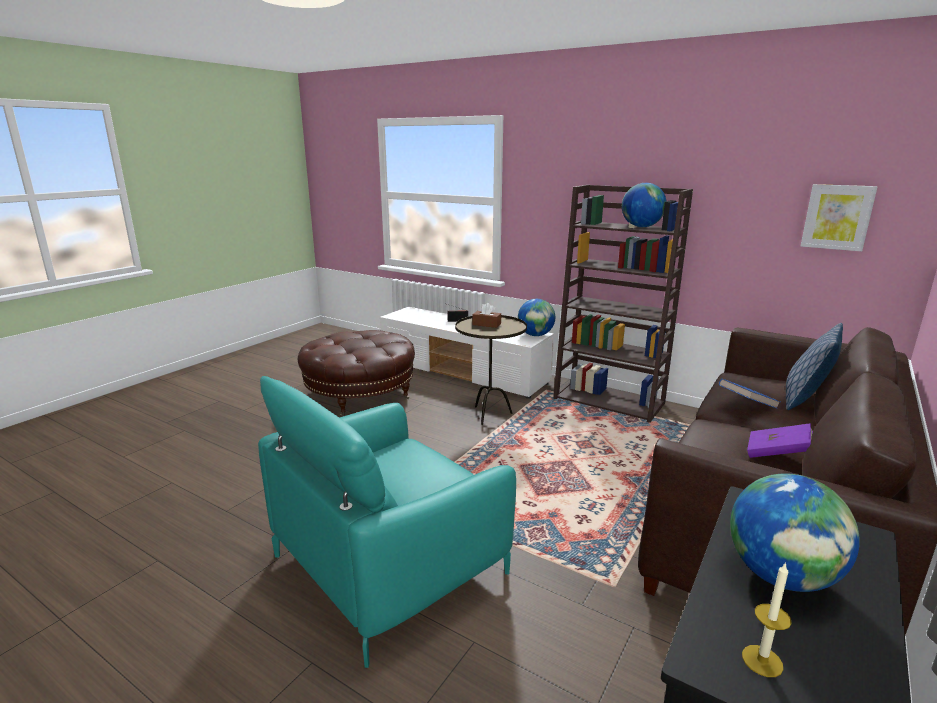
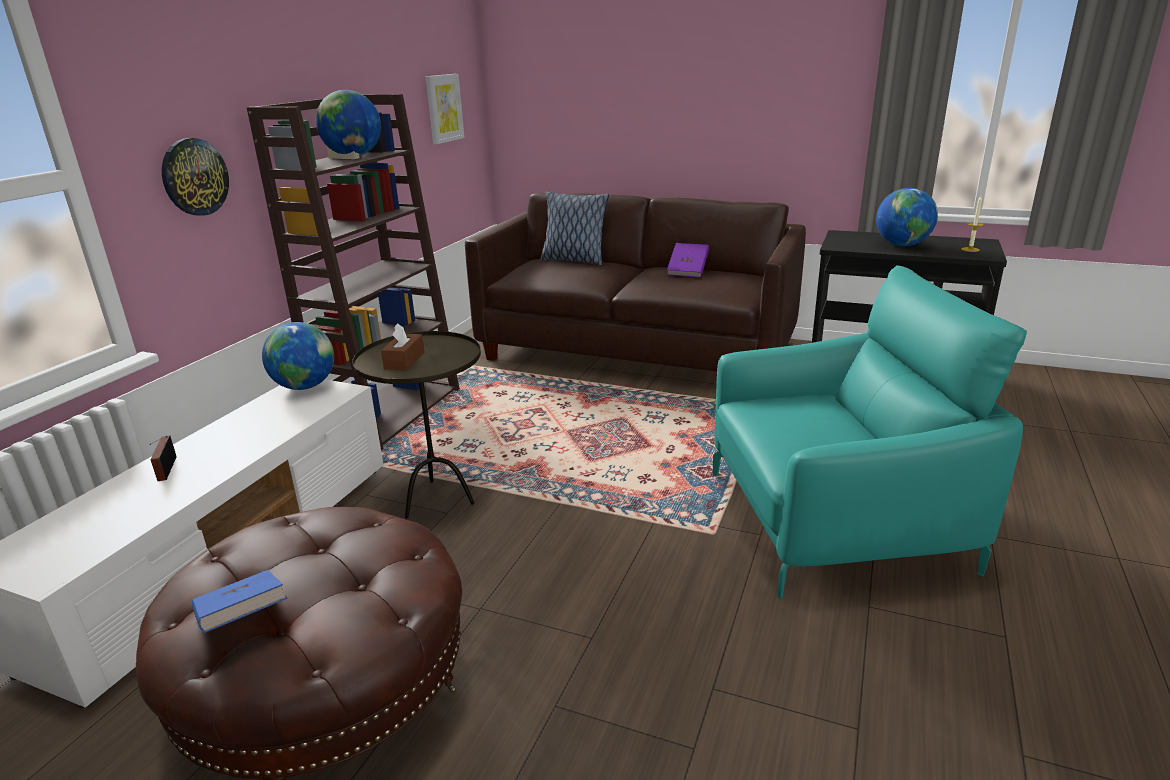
camera: 100 degrees left, 5 degrees up
(390, 564) = (833, 520): turquoise armchair -> turquoise armchair turned 45 degrees counterclockwise
(551, 214) = (194, 177): none -> wall clock
(746, 405) = (603, 272): blue book -> blue book (243, 620)

